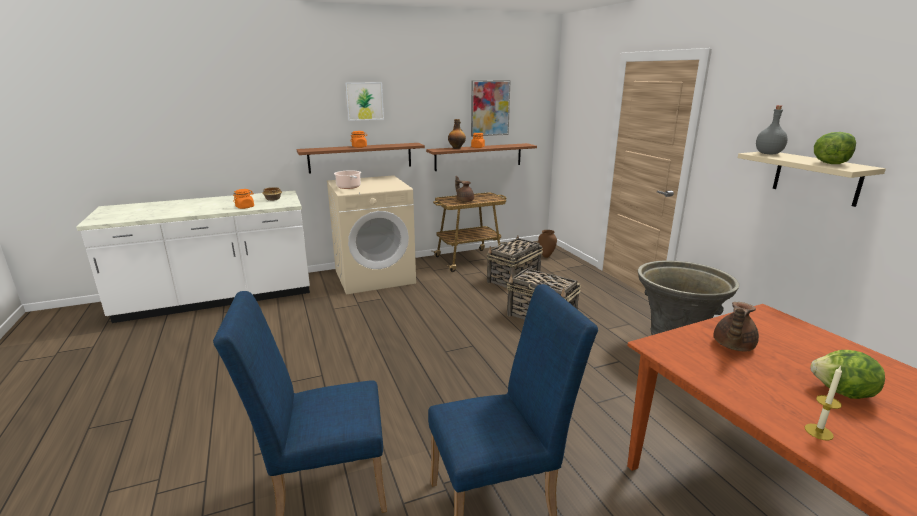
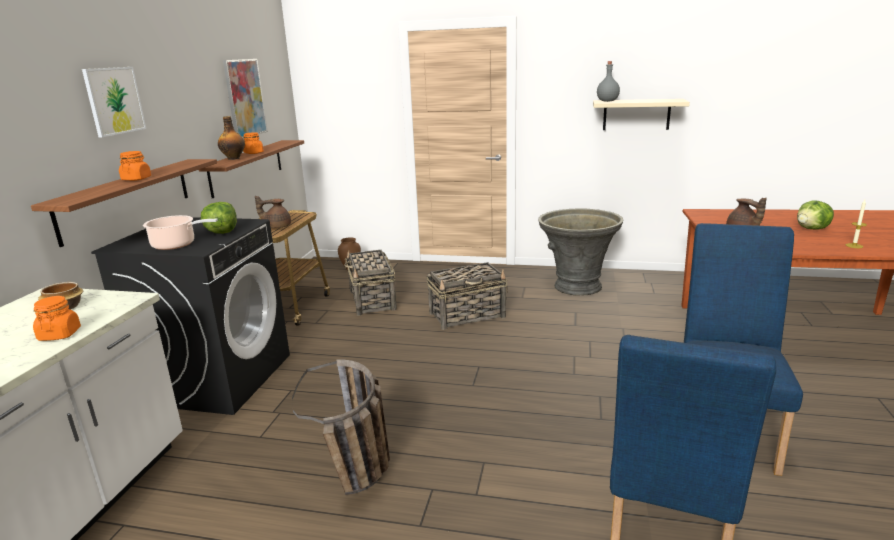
camera: 55 degrees left, 0 degrees up
(315, 349) = (359, 480): none -> basket
(375, 276) = (217, 378): beige washing machine -> black washing machine
(830, 163) = (659, 100): lettuce -> lettuce (221, 232)

